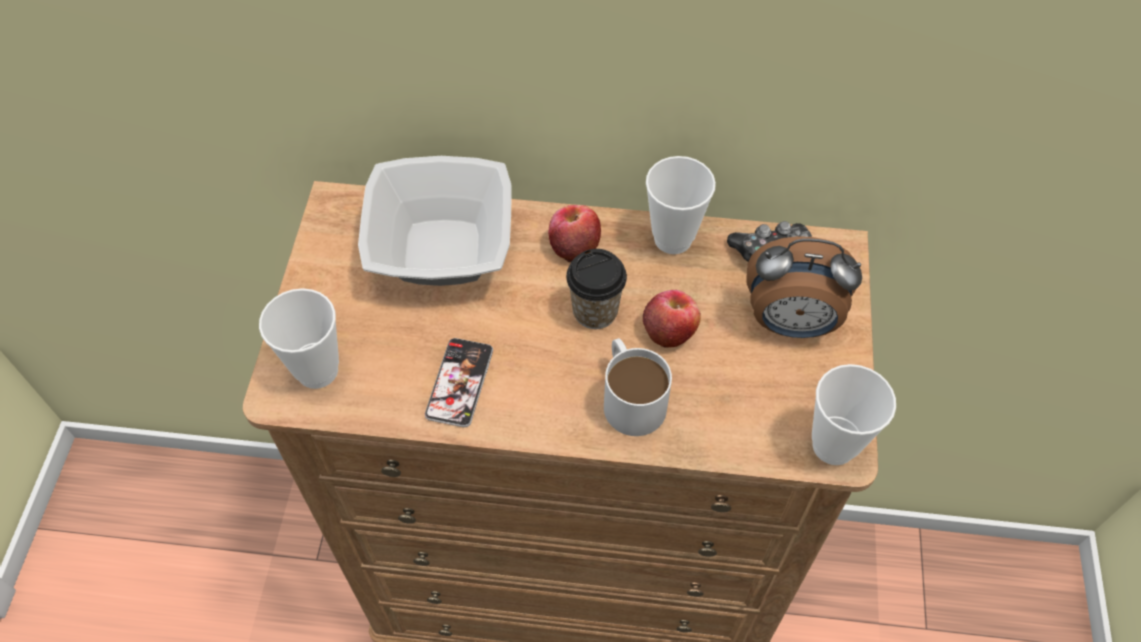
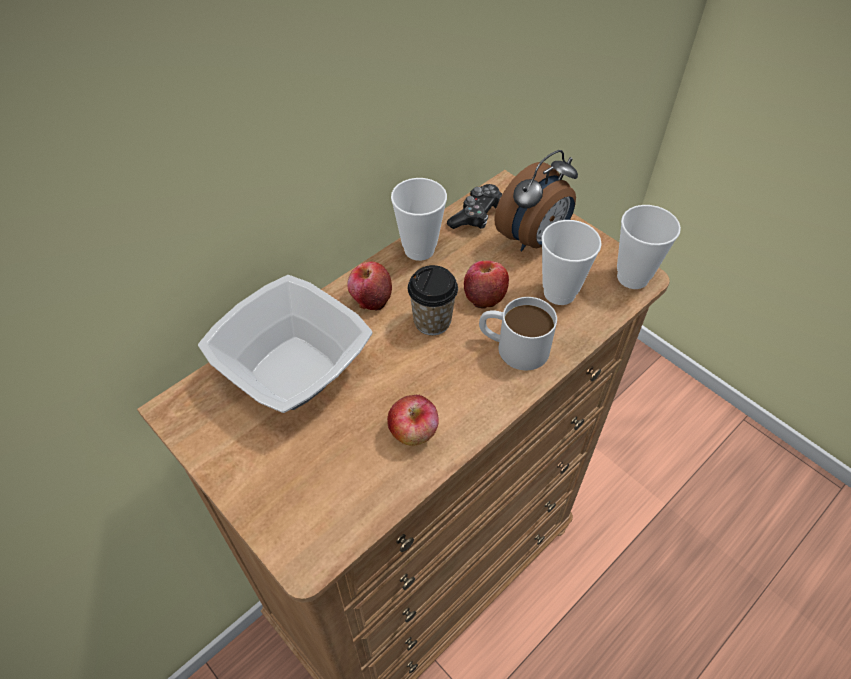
camera: 50 degrees left, 5 degrees down
(317, 370) = (312, 517): cup -> cup (559, 293)
(459, 383) = (413, 432): phone -> apple

